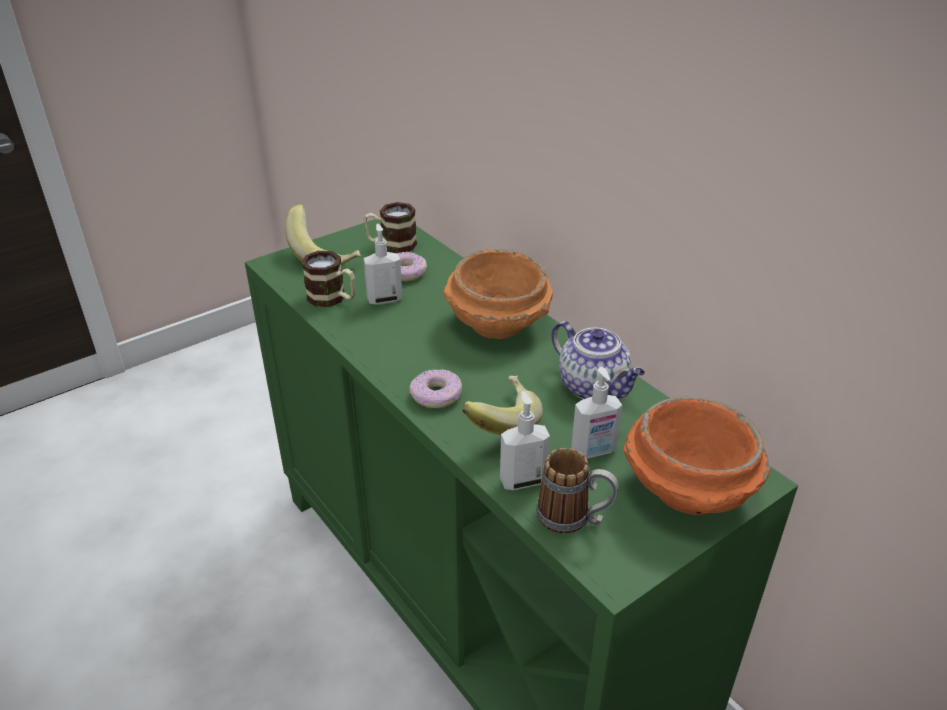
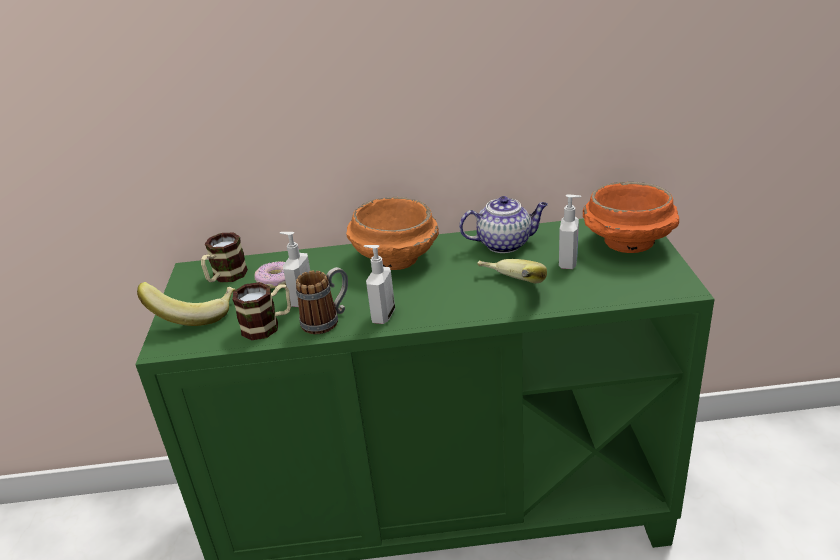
camera: 55 degrees left, 5 degrees down
(436, 395) = (454, 307): donut -> none
(522, 480) = (576, 296): soap dispenser -> soap dispenser (382, 316)
(574, 519) = (626, 288): mug -> mug (327, 320)

